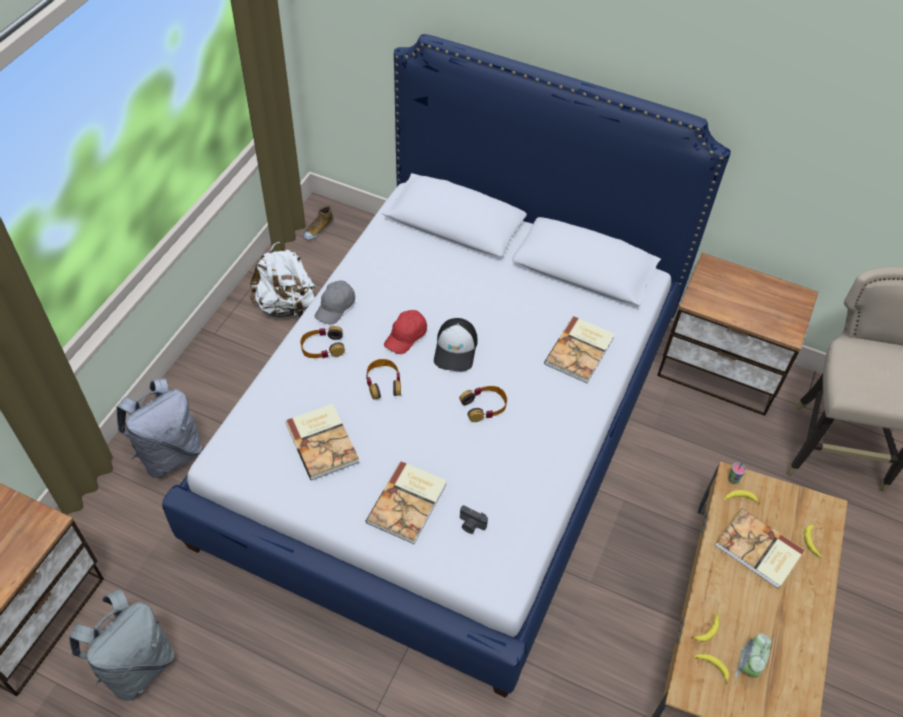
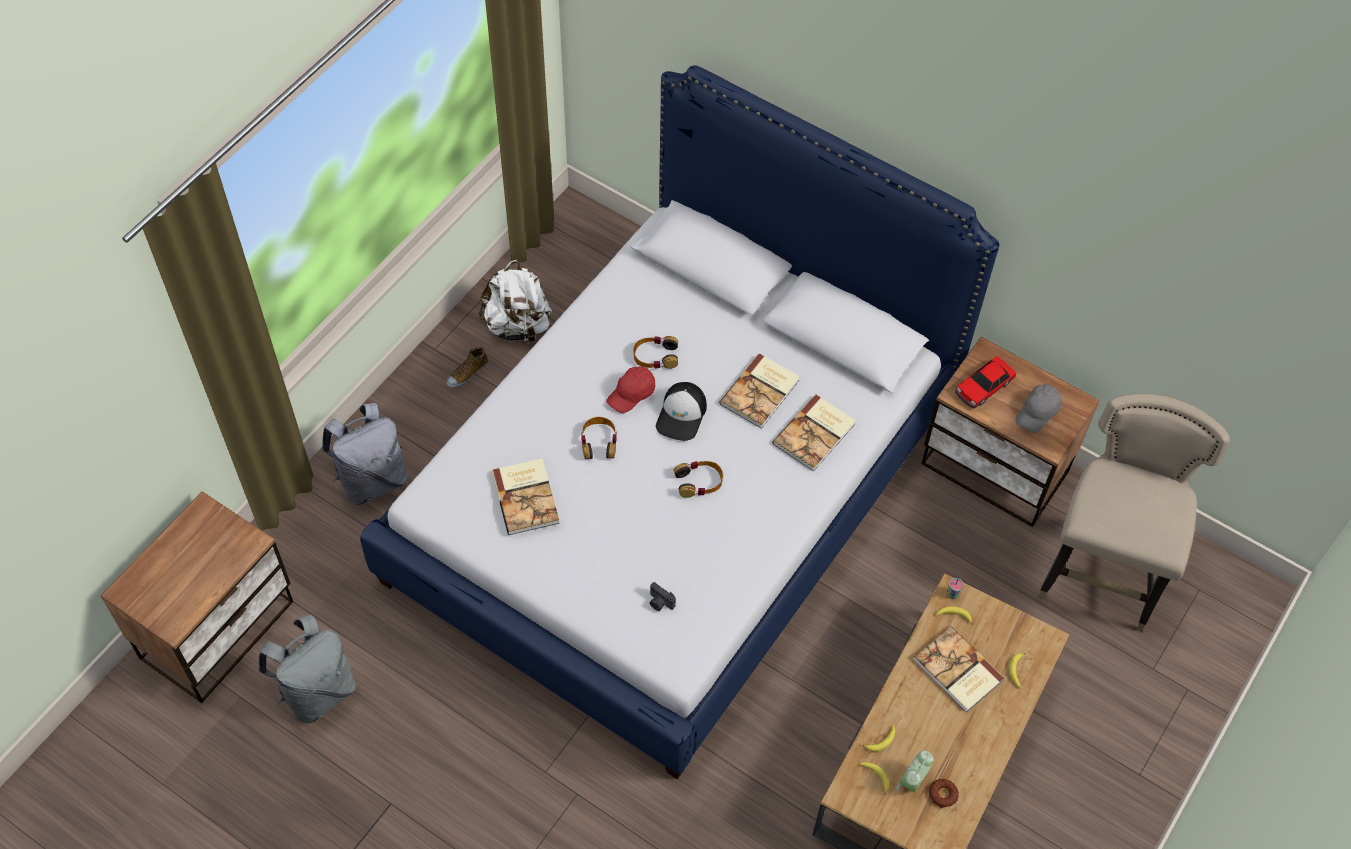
camera: 10 degrees right, 5 degrees up
(318, 229) = (568, 235): shoe -> shoe (467, 373)
(322, 347) = (542, 394): headphones -> headphones (655, 356)
(336, 307) = (563, 350): grey cap -> grey cap (1038, 412)
(408, 503) = (602, 572): book -> book (761, 392)
(717, 292) = (983, 387): none -> toy car
(780, 675) = (943, 794): none -> donut

